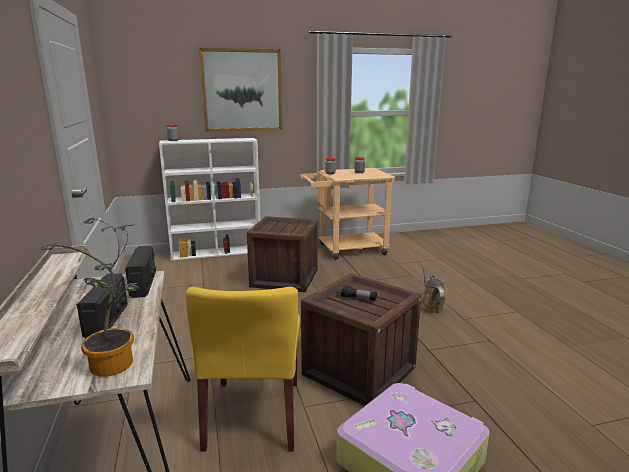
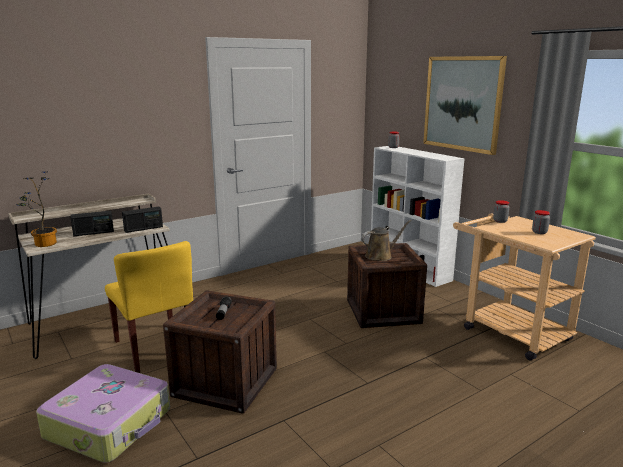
camera: 70 degrees right, 0 degrees up
(254, 414) = (156, 347): yellow chair -> yellow chair turned 105 degrees counterclockwise
(431, 306) = (393, 414): brown watering can -> brown watering can (381, 256)

